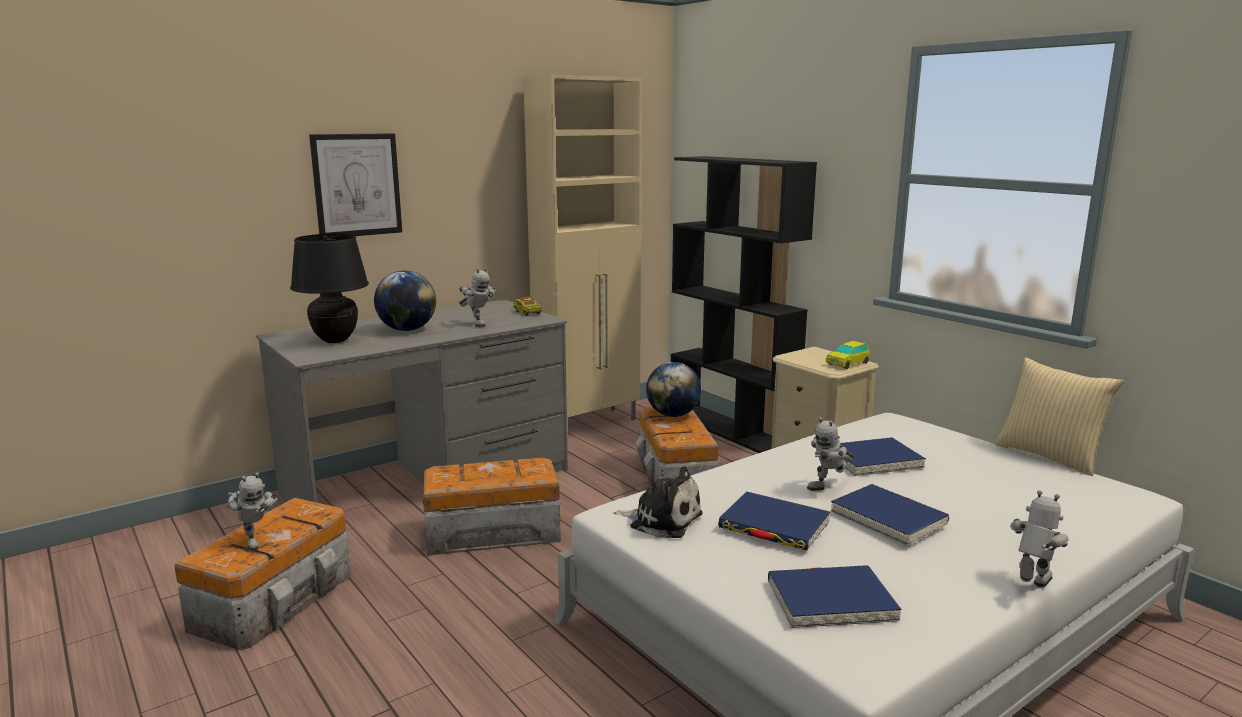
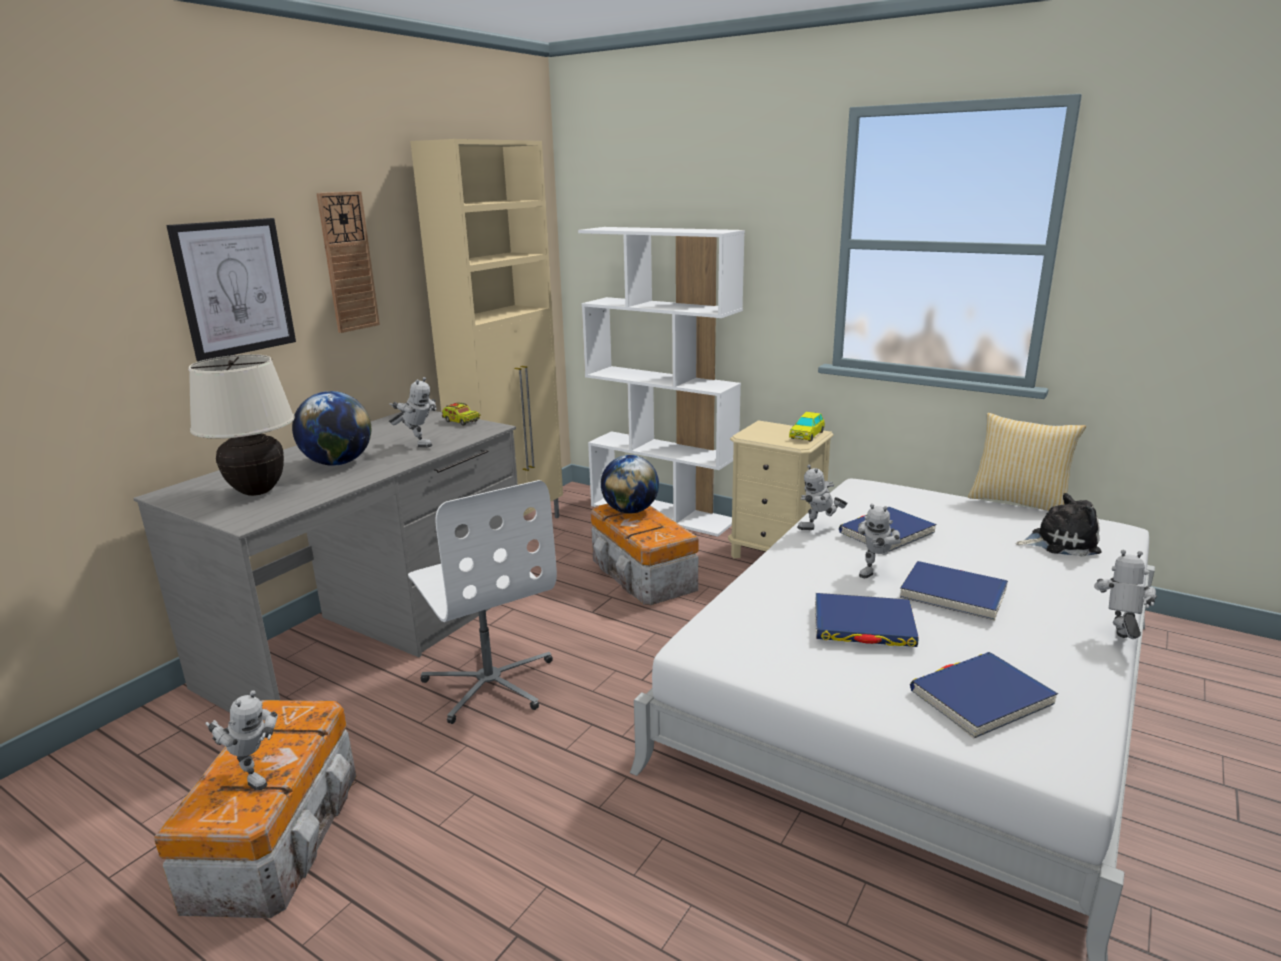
camera: 20 degrees left, 5 degrees up
(335, 341) = (258, 491): black table lamp -> beige table lamp
(456, 172) = (348, 262): none -> wall clock
(491, 533) = (490, 682): storage box -> white office chair
(662, 520) = (752, 642): plush toy -> plush toy (1060, 542)
(732, 430) = (663, 513): black bookcase -> white bookcase
(812, 447) = (819, 529): none -> toy robot

